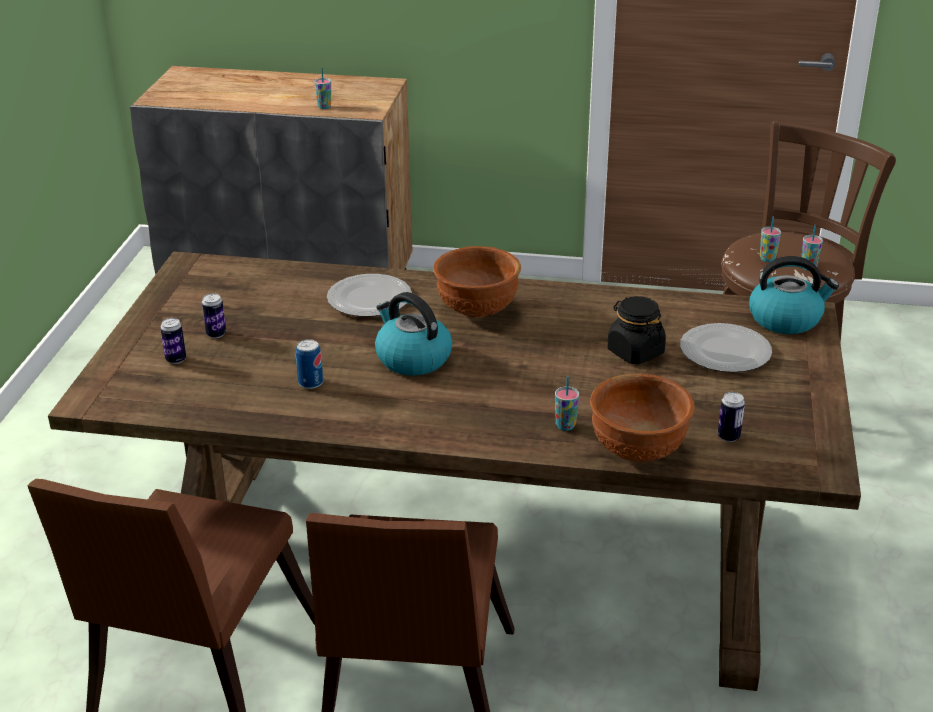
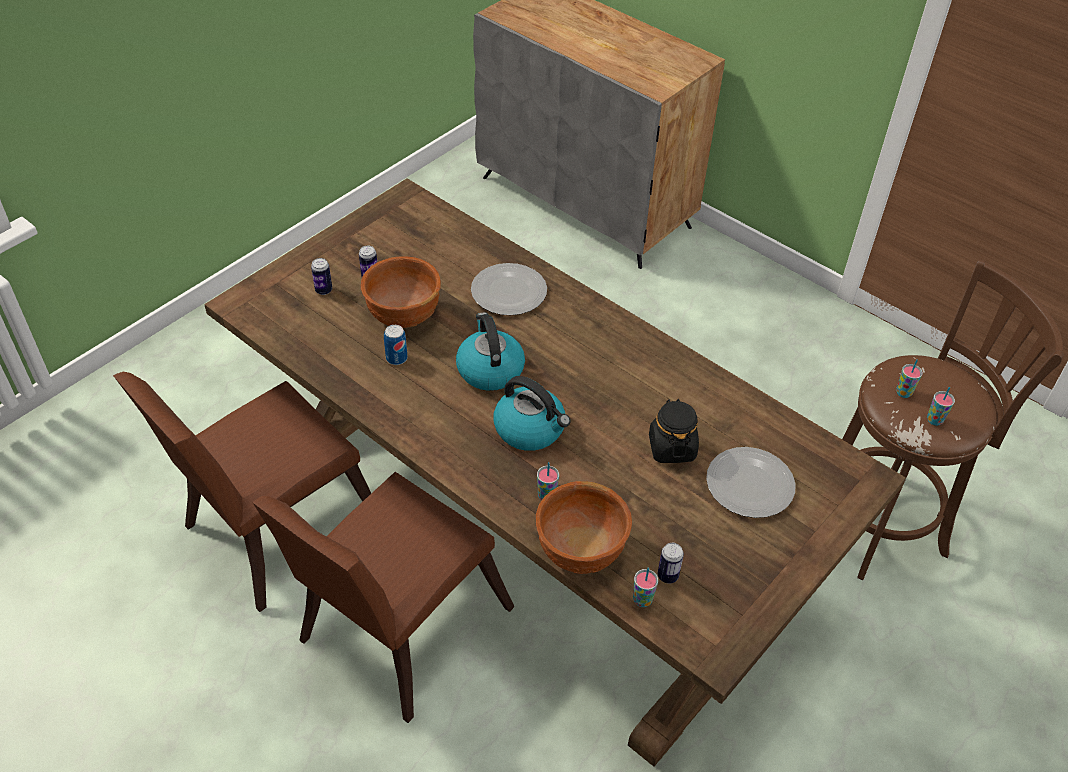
camera: 30 degrees right, 15 degrees up
(324, 106) = (625, 69): cup -> cup (642, 600)
(476, 310) = (581, 342): brown bowl -> brown bowl (403, 315)
(786, 319) = (840, 475): kettle -> kettle (531, 429)

